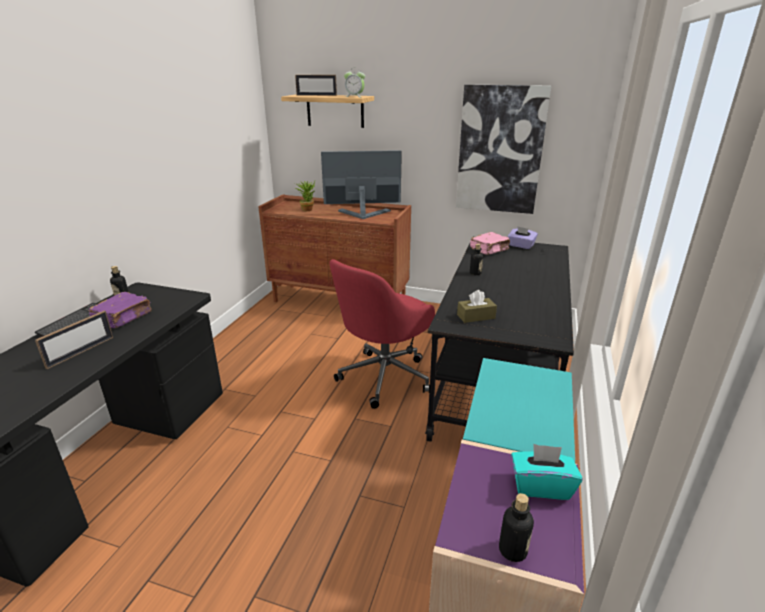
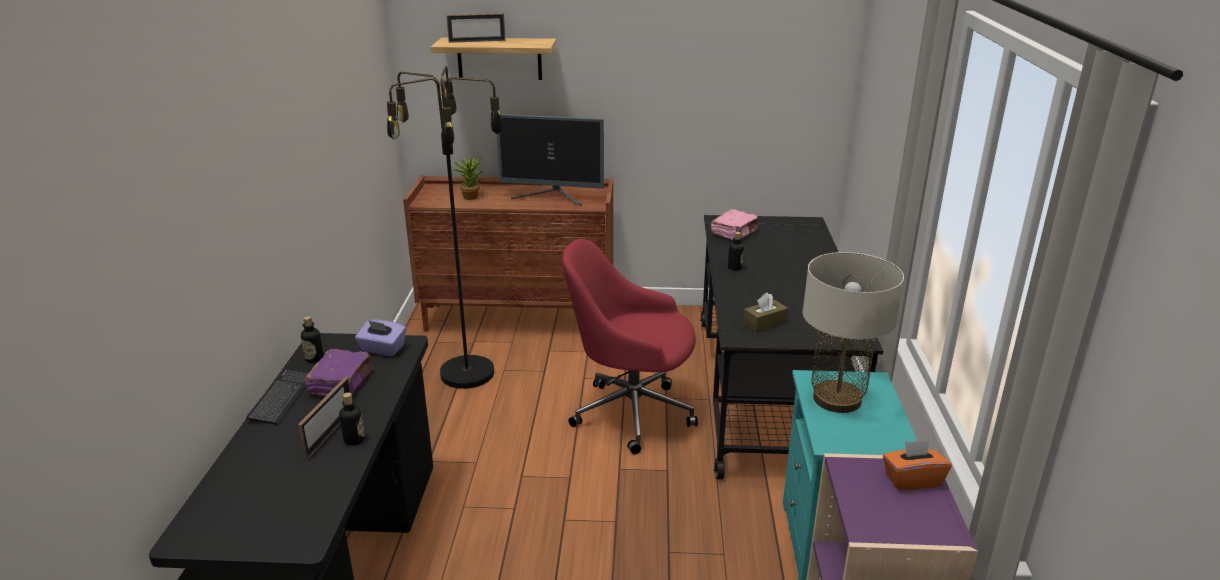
camera: 15 degrees left, 0 degrees up
(284, 333) = (466, 374): none -> floor lamp
(354, 96) = (535, 43): alarm clock -> none
(362, 214) = (552, 197): monitor -> monitor turned 150 degrees counterclockwise
(384, 378) = (631, 414): red office chair -> red office chair turned 75 degrees clockwise
(500, 150) = (727, 102): picture -> none
(511, 389) = (836, 399): none -> table lamp
(512, 550) = (912, 532): bottle -> bottle (354, 440)
(521, 246) = (769, 223): purple tissue box -> purple tissue box (382, 349)
(541, 486) = (912, 480): turquoise tissue box -> orange tissue box

